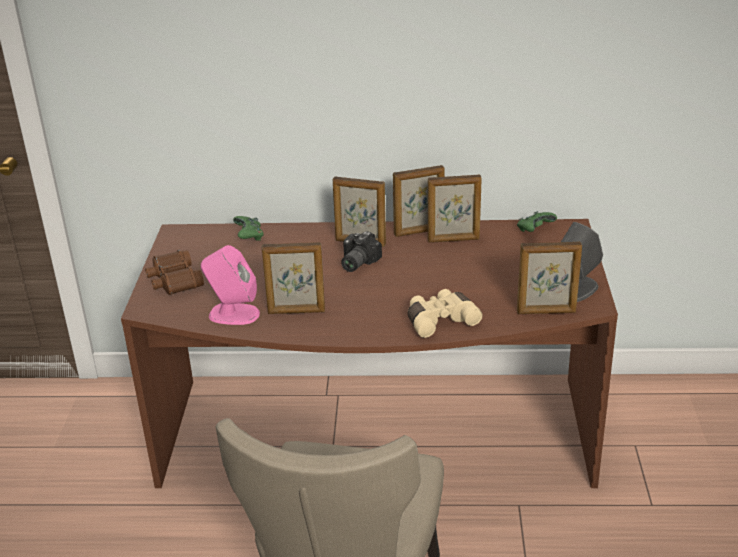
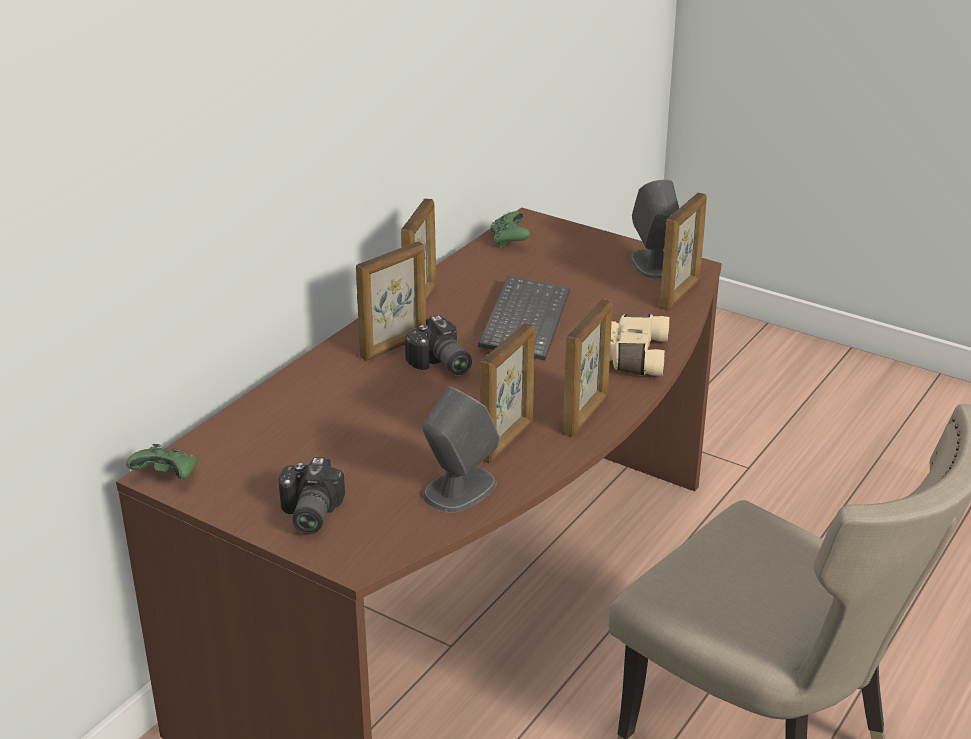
camera: 60 degrees left, 0 degrees up
(174, 280) = (307, 514): brown binoculars -> camera
(233, 314) = (459, 490): pink speaker -> grey speaker
(249, 237) = (266, 418): green game controller -> green game controller (168, 477)
(440, 269) = (523, 319): none -> keyboard
(453, 240) = (468, 289): picture frame -> picture frame (586, 415)

